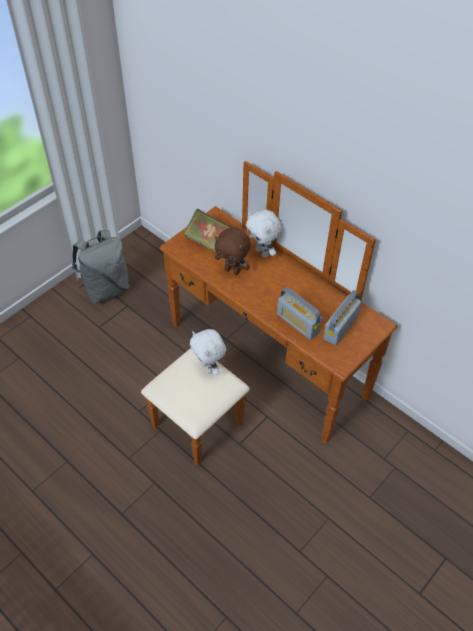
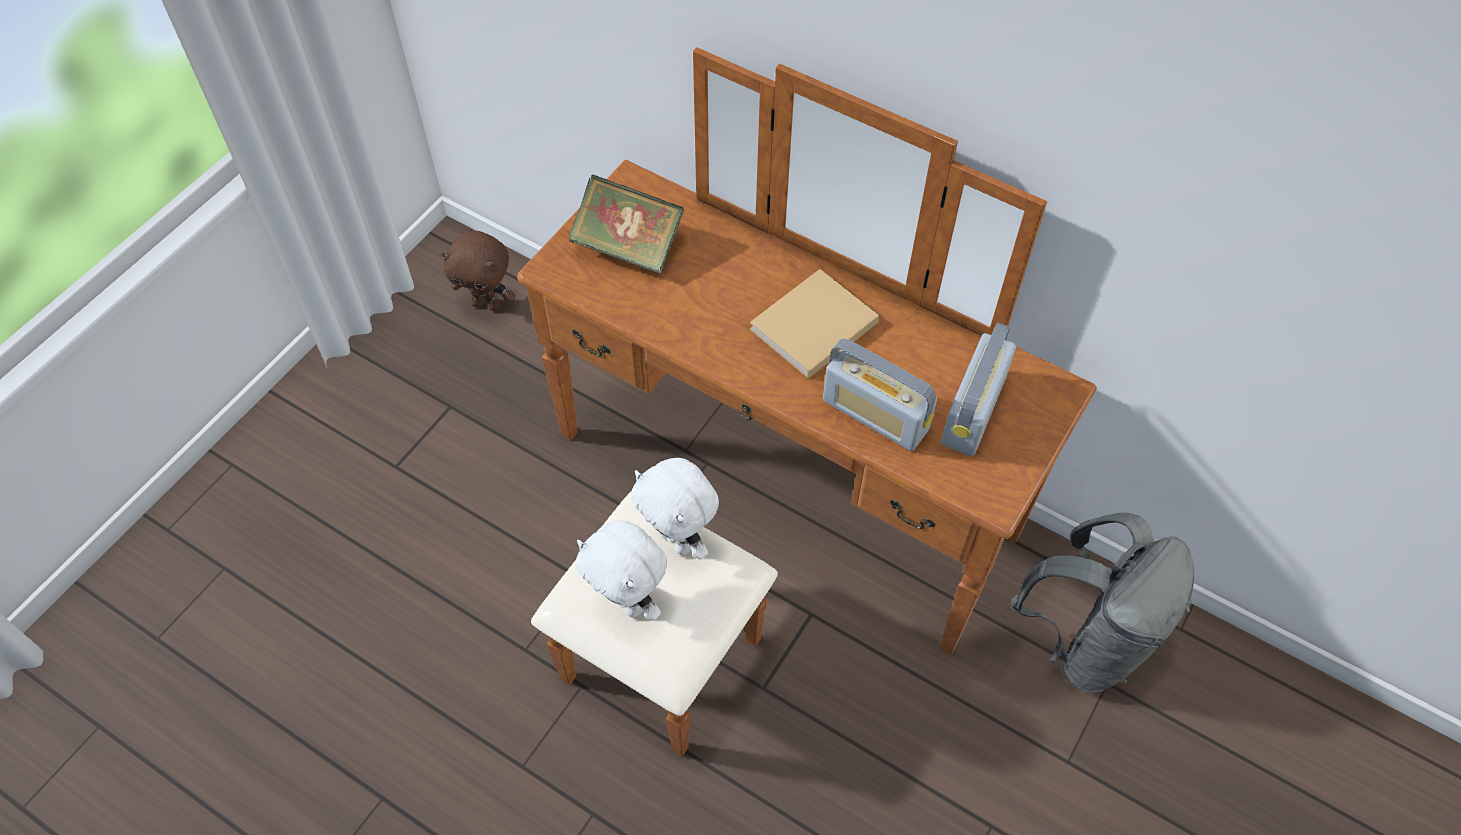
camera: 10 degrees left, 5 degrees up
(106, 289) = (395, 375): grey backpack -> grey backpack (1086, 639)
(232, 270) = (698, 309): brown plush toy -> brown plush toy (487, 304)
(262, 252) = (757, 256): white plush toy -> white plush toy (628, 602)
(278, 284) = (811, 328): none -> beige book

